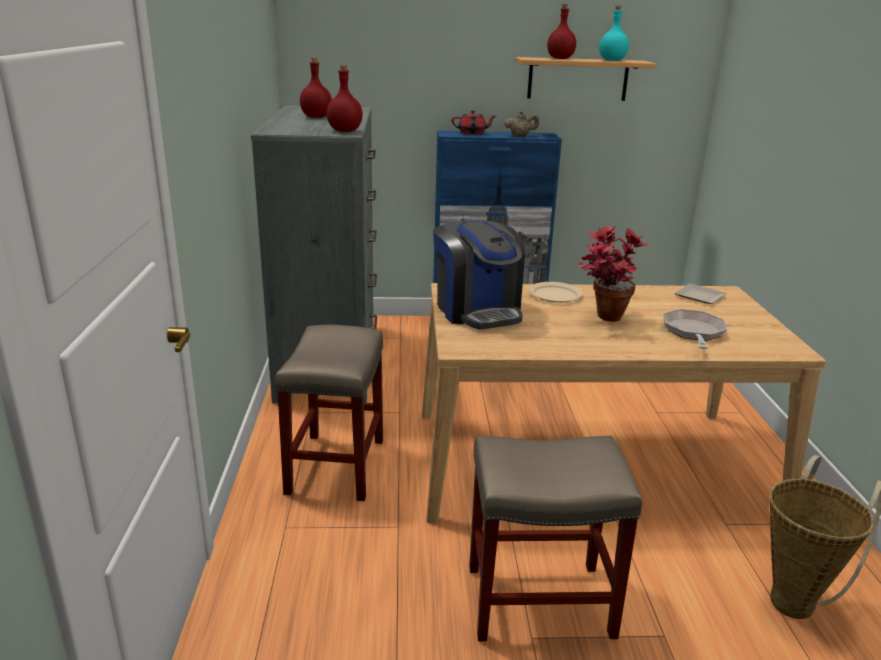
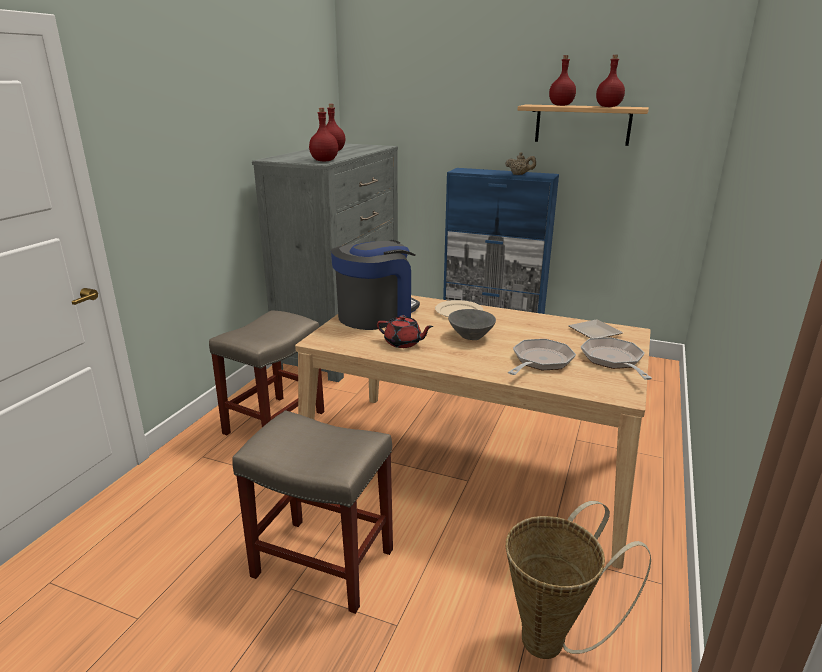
camera: 25 degrees right, 0 degrees up
(472, 133) = (482, 170): red teapot -> red teapot (403, 343)
(478, 310) = (376, 315): coffee machine -> coffee machine turned 135 degrees counterclockwise
(602, 319) = (471, 337): potted plant -> grey bowl
(612, 60) = (608, 107): turquoise bottle -> red bottle
(748, 321) = (613, 360): none -> frying pan

